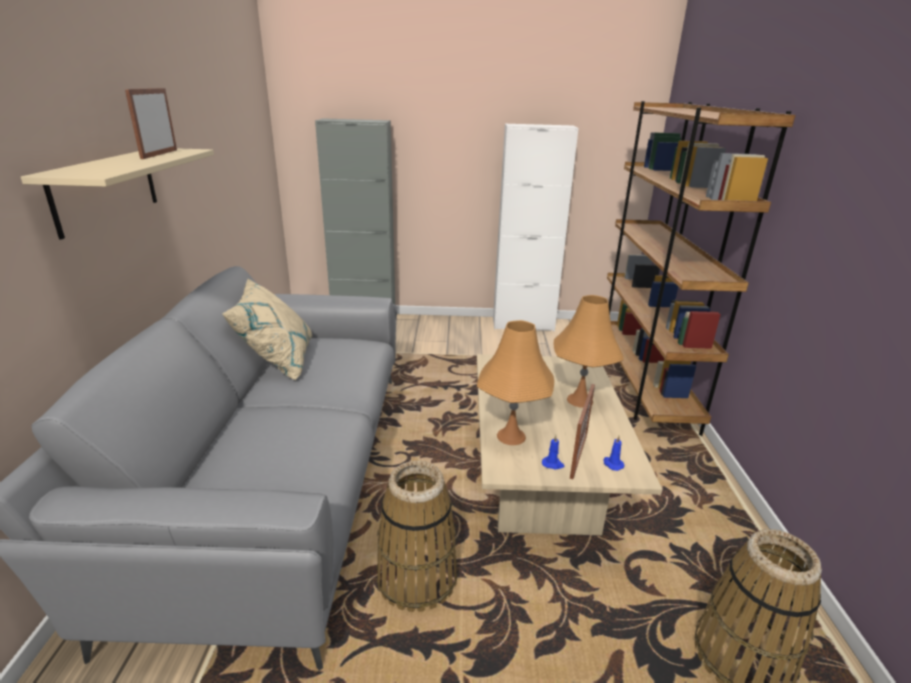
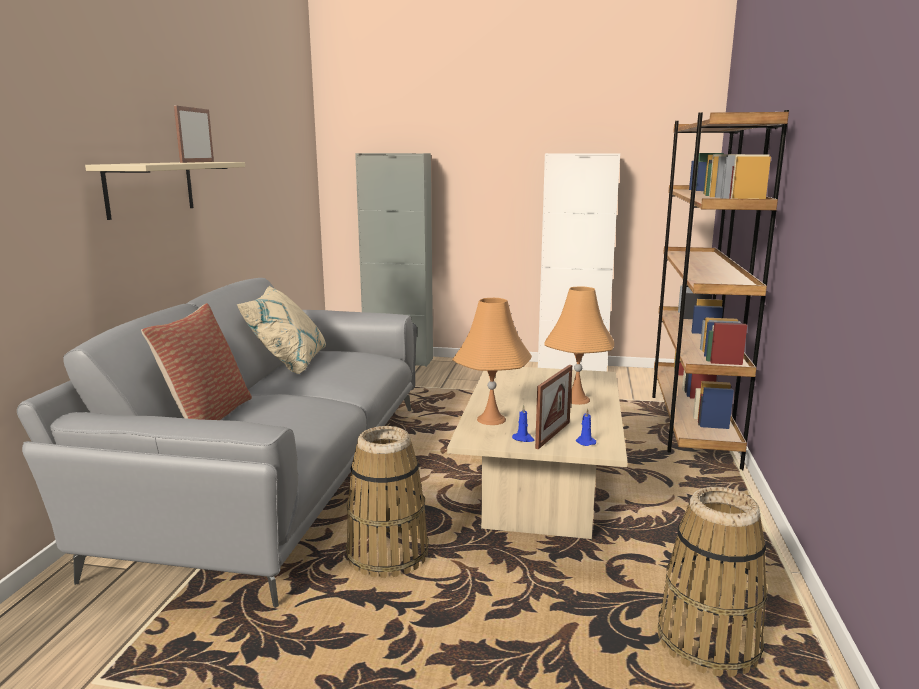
camera: 10 degrees right, 10 degrees down
(210, 452) = (207, 417): none -> pillow

